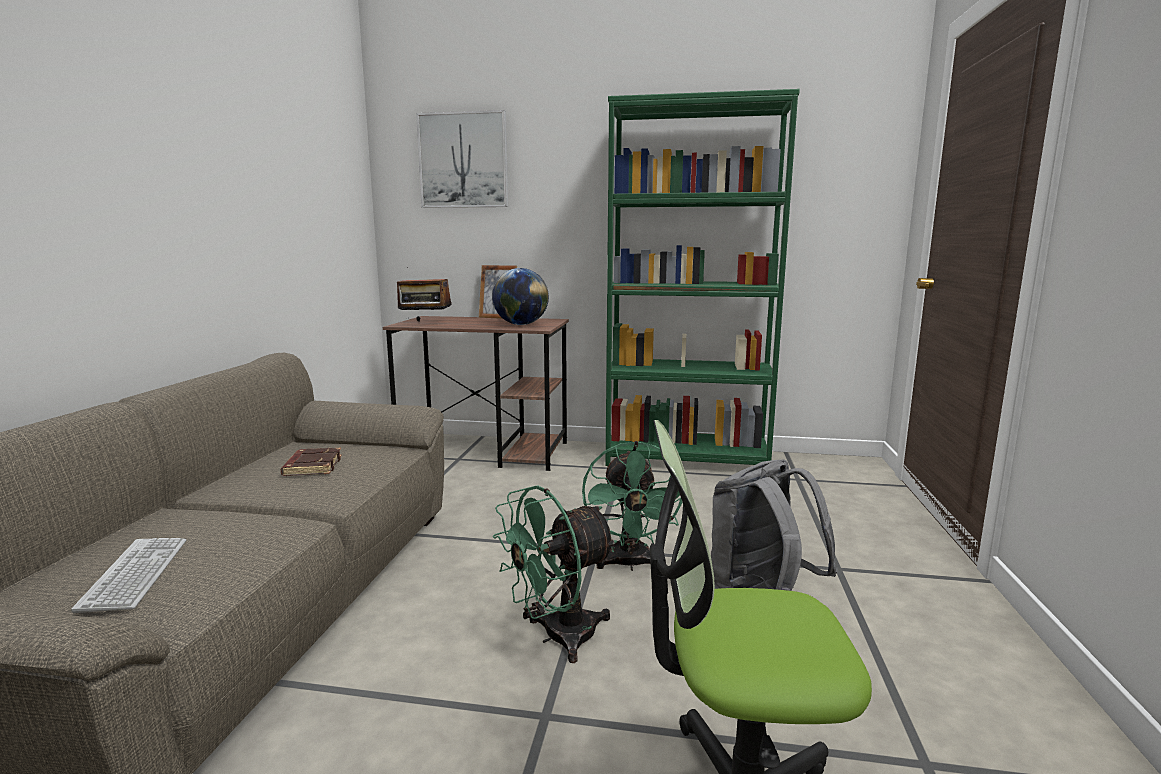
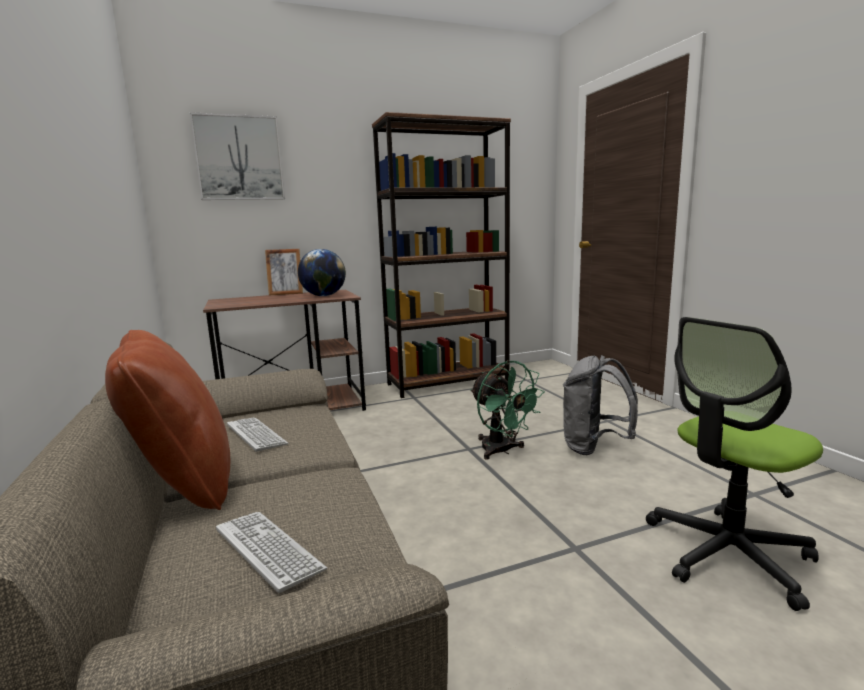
camera: 30 degrees left, 0 degrees up
(195, 496) = (184, 484): none -> brown pillow
(312, 466) = (256, 435): brown book -> keyboard
(425, 322) = (233, 303): radio -> none
(557, 637) = (520, 505): green fan -> none
(686, 459) = (448, 382): green bookcase -> brown bookcase

